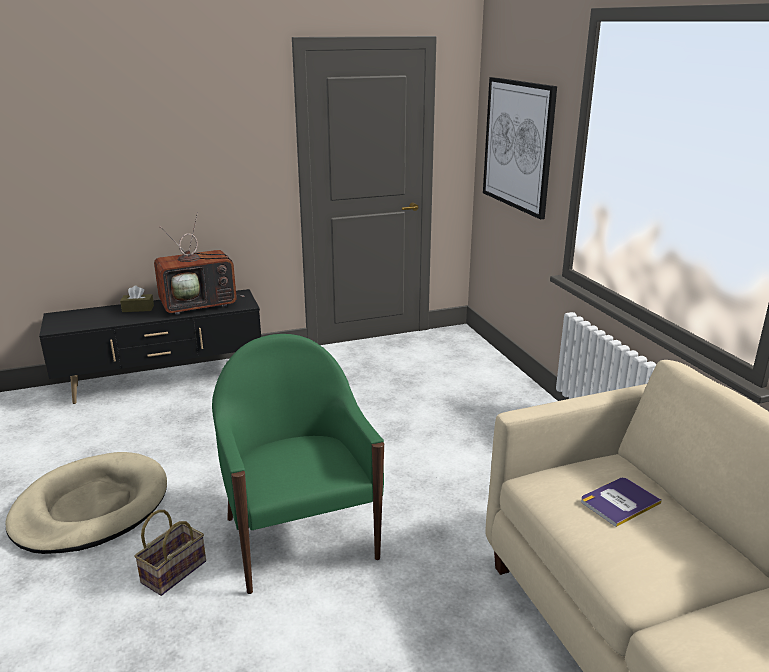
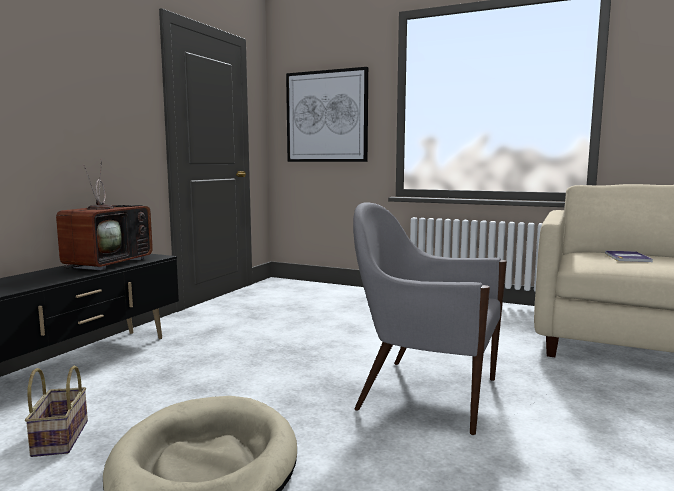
camera: 45 degrees left, 15 degrees down
(138, 308) = (39, 275): brown tissue box -> none
(174, 570) = (392, 456): basket -> basket (59, 437)
(300, 536) = (425, 393): green armchair -> grey armchair

